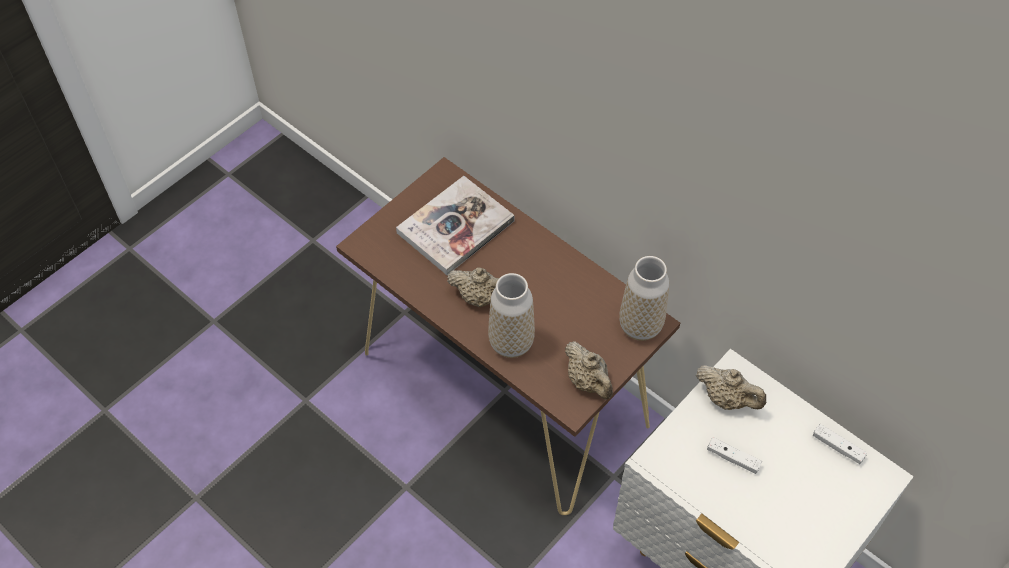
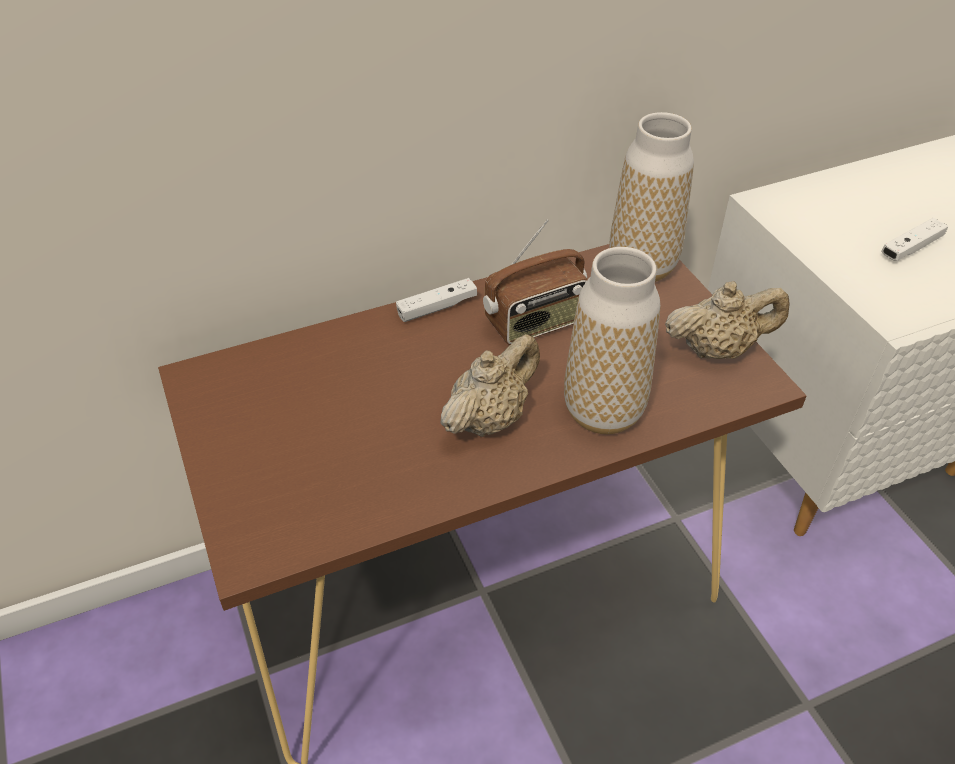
camera: 65 degrees left, 10 degrees down
(455, 227) = (319, 401): book -> none
(561, 292) = (535, 323): none -> radio
(727, 399) = (811, 222): beige teapot -> none
(837, 447) = (911, 166): white game controller -> white game controller (437, 307)

